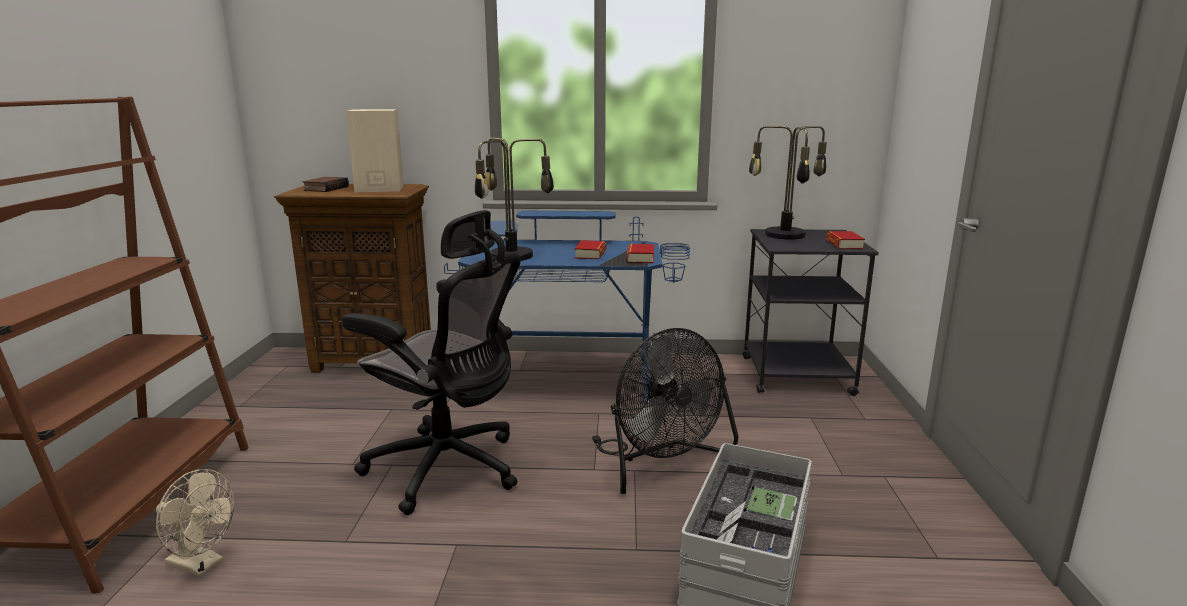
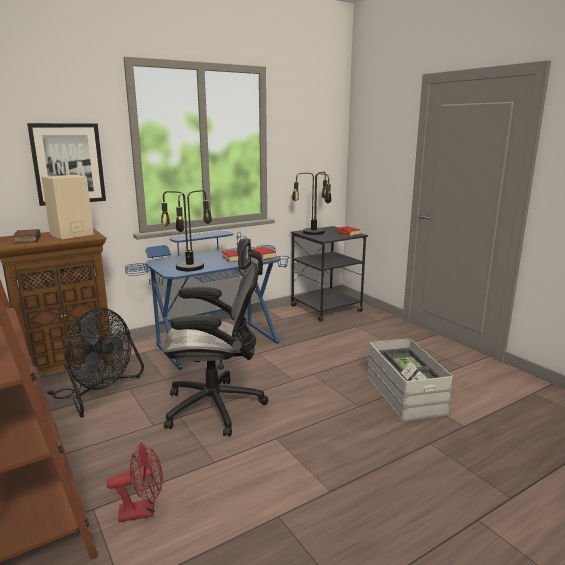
camera: 35 degrees left, 0 degrees up
(202, 564) = (143, 511): beige fan -> red fan
(401, 95) = (68, 164): none -> picture
(657, 462) = (317, 367): black fan -> black fan (97, 393)

